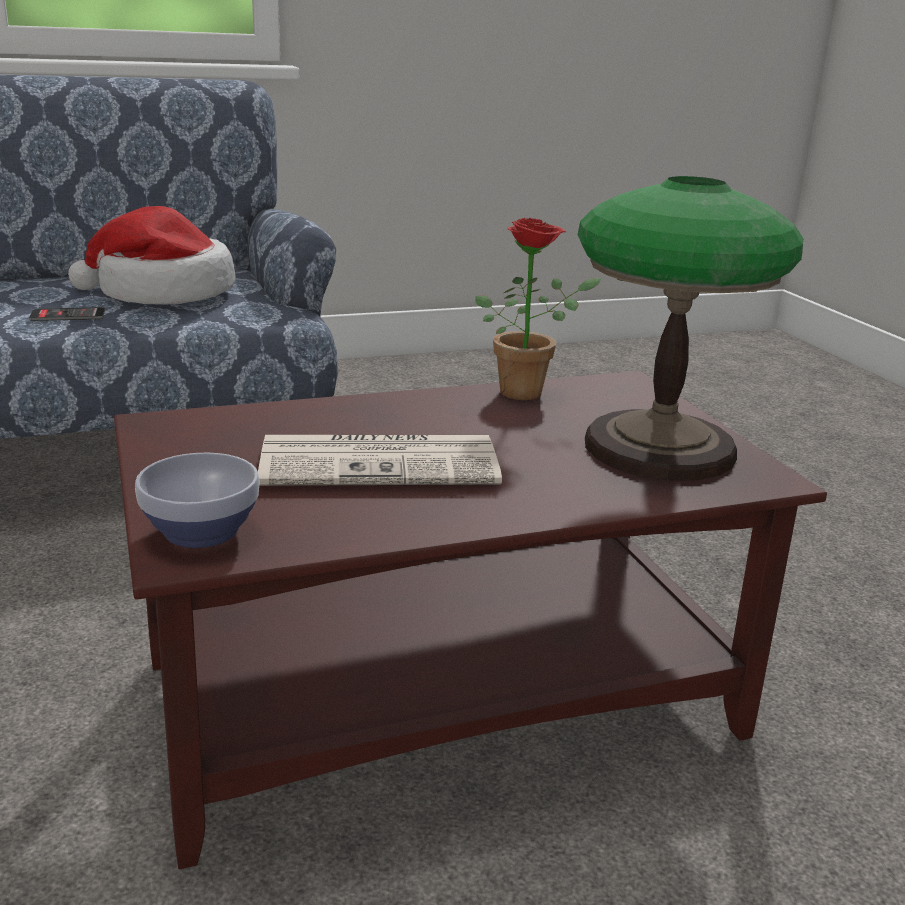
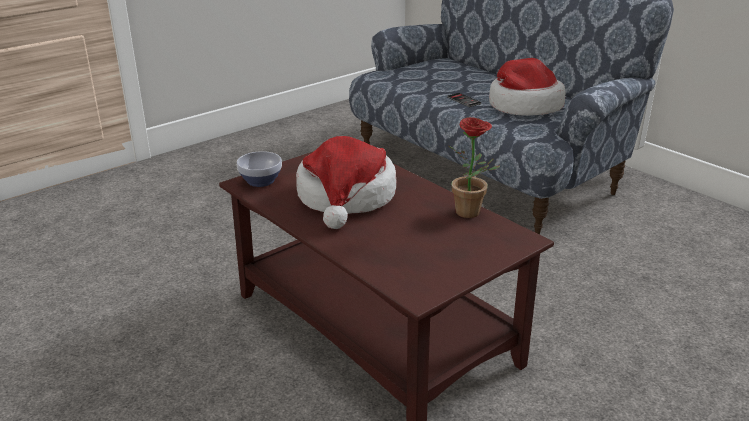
camera: 70 degrees right, 5 degrees up
(382, 462) = (346, 197): newspaper -> hat
(657, 447) = (429, 259): table lamp -> none

